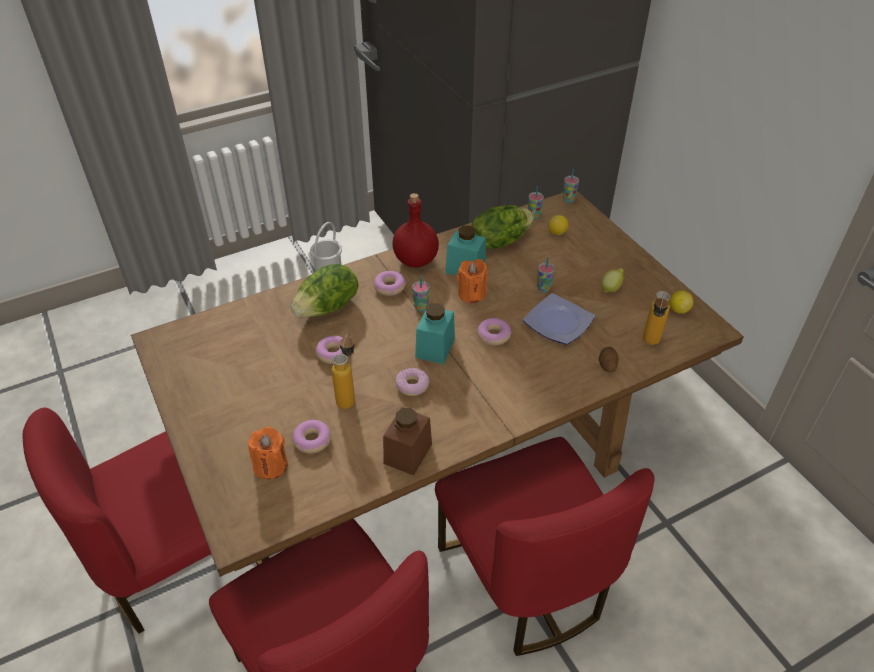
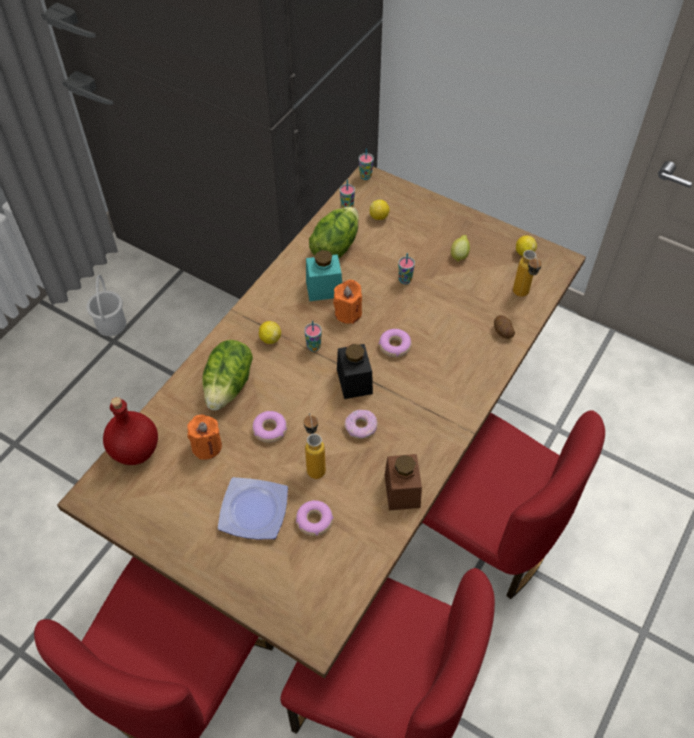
camera: 30 degrees left, 10 degrees up
(270, 465) = (296, 562): orange candle -> orange candle (207, 446)
(389, 287) = (270, 339): donut -> lemon
(415, 260) = (273, 299): red bottle -> red bottle (134, 449)
(435, 348) = (354, 381): turquoise jar -> black jar
(558, 324) = (440, 310): plate -> plate (254, 512)

